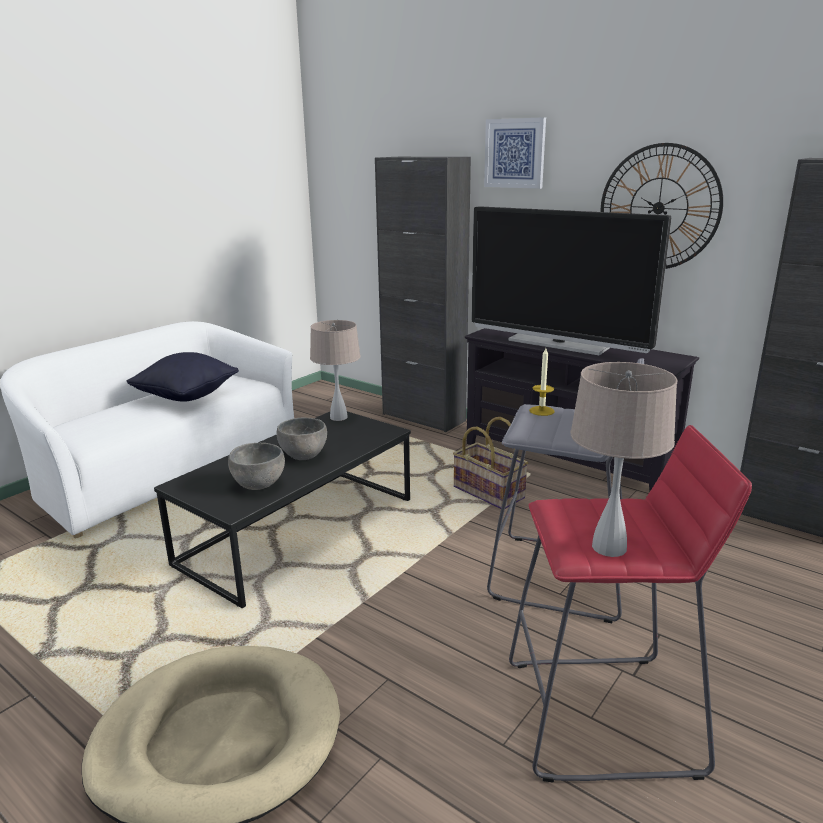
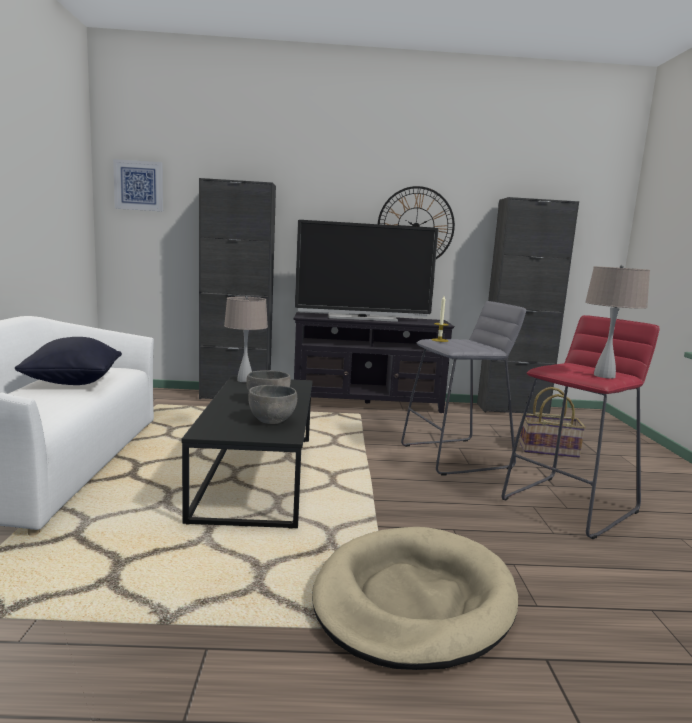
camera: 40 degrees left, 10 degrees down
(489, 492) = (351, 427): basket -> basket (548, 450)
(515, 153) = (311, 186): picture -> picture (139, 185)

